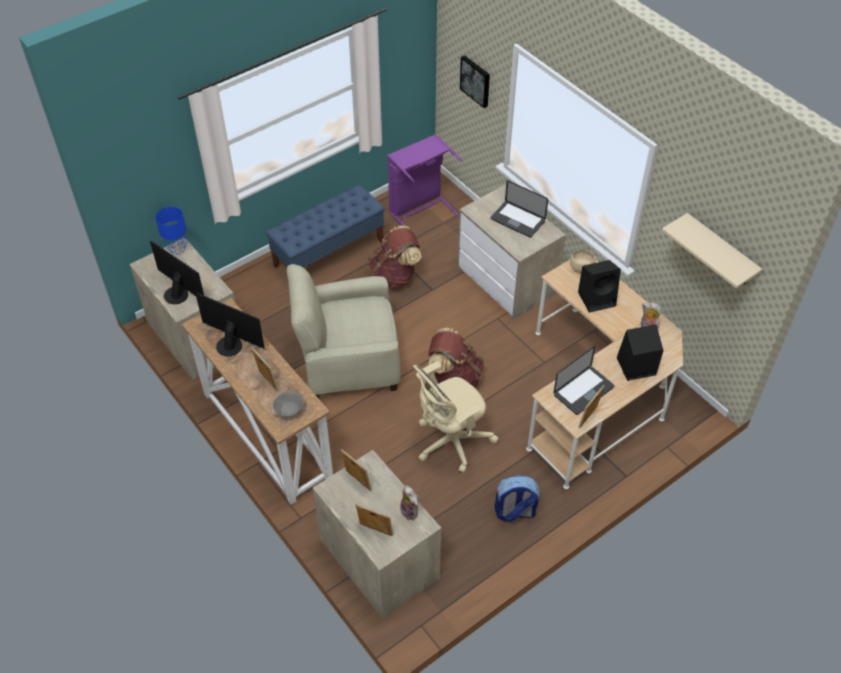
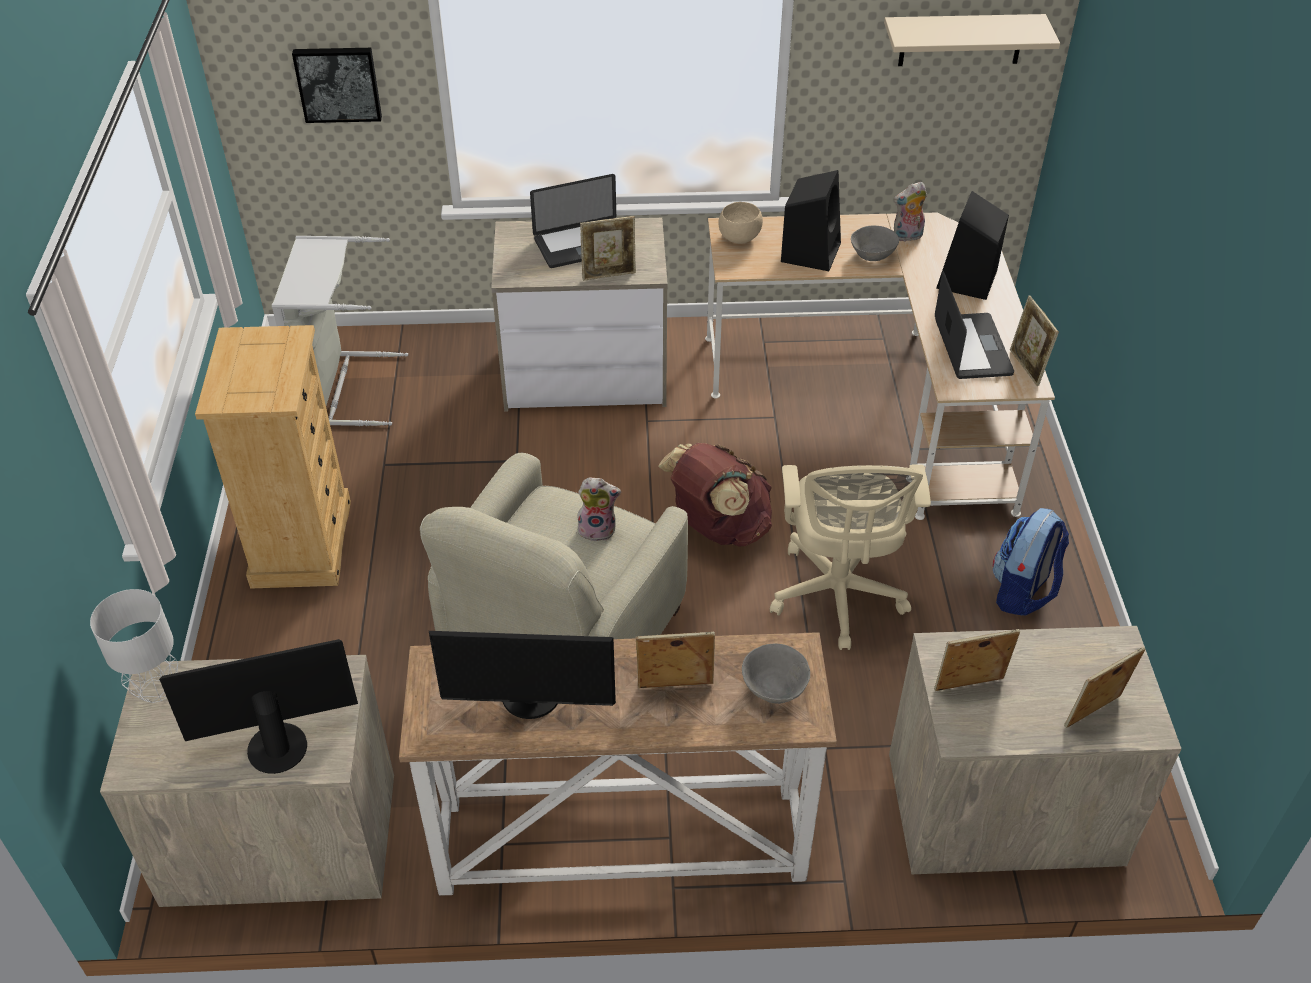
camera: 55 degrees left, 5 degrees down
(178, 250) = (158, 689): blue table lamp -> grey table lamp
(231, 344) = (530, 700): monitor -> monitor turned 150 degrees counterclockwise
(329, 253) = (301, 543): blue bench -> beige dresser
(395, 275) = (441, 487): brown backpack -> none
(410, 511) = (1080, 647): plush toy -> plush toy (598, 529)
(420, 211) = (341, 389): purple laundry basket -> grey laundry basket
(505, 239) = (609, 275): none -> picture frame
(618, 322) = (872, 255): none -> grey bowl

